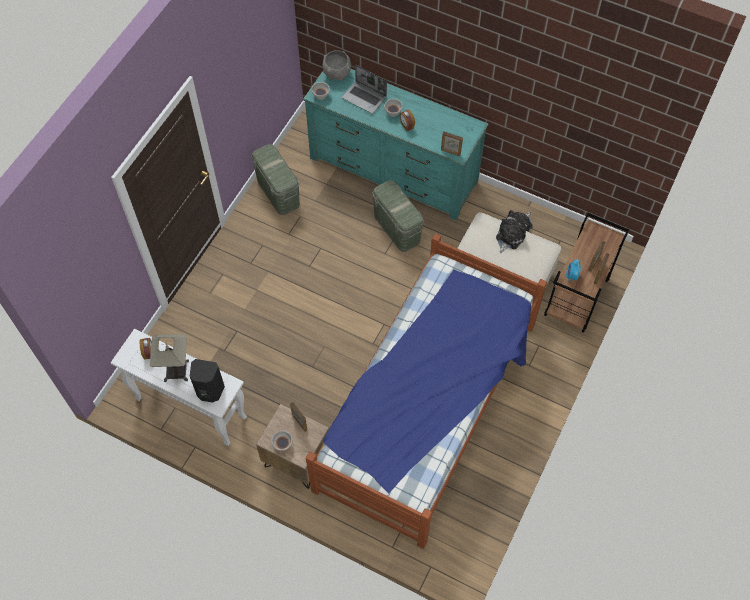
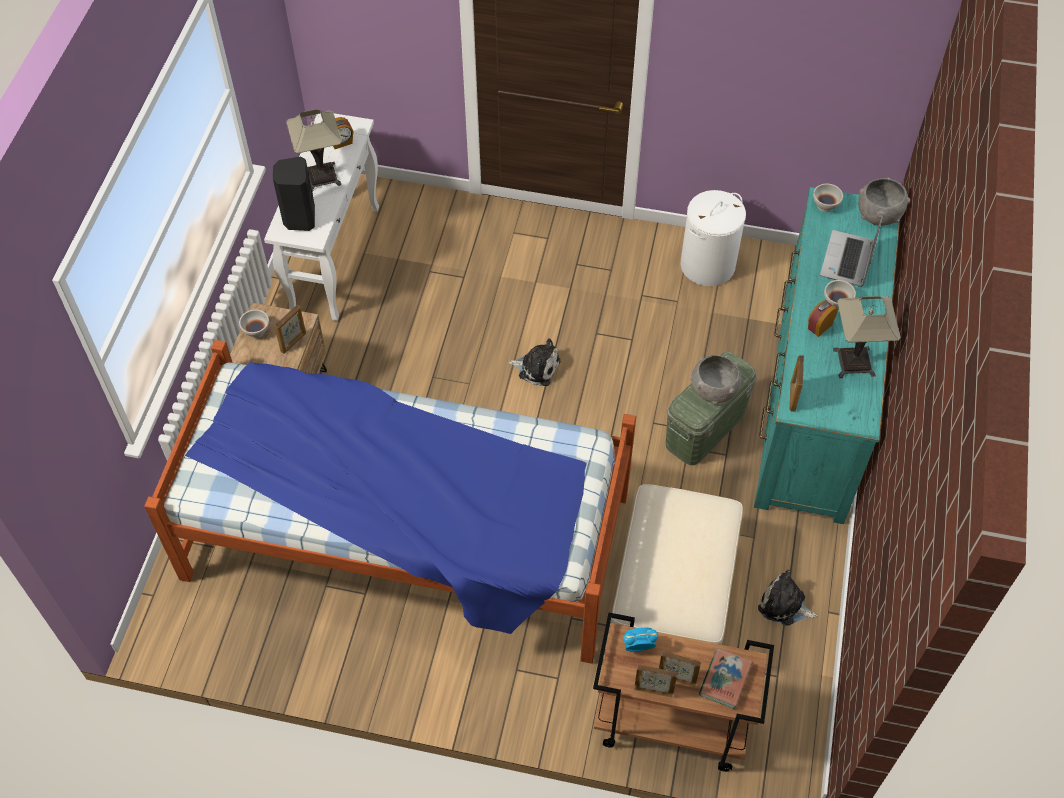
camera: 75 degrees right, 5 degrees down
(278, 192) = (708, 265): green storage box -> white laundry basket
(400, 203) = (714, 391): none -> grey bowl
(435, 118) = (853, 362): none -> table lamp
(509, 238) = (703, 554): plush toy -> plush toy (536, 367)
(598, 242) = (725, 680): none -> book

